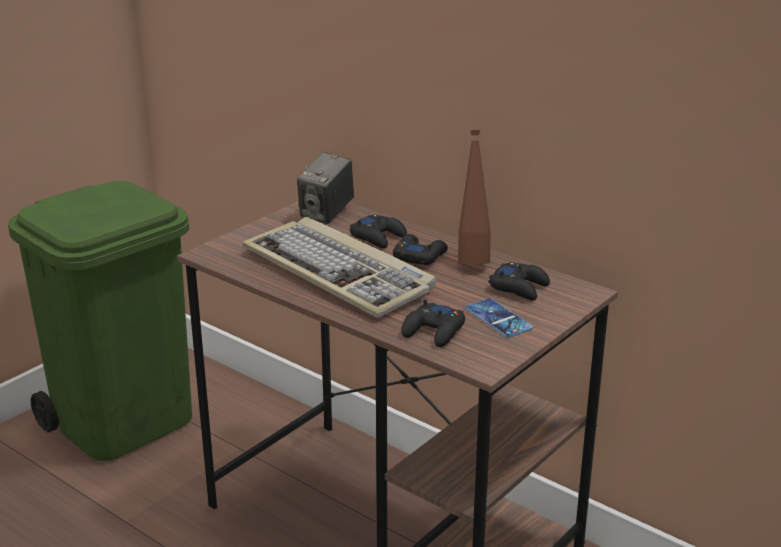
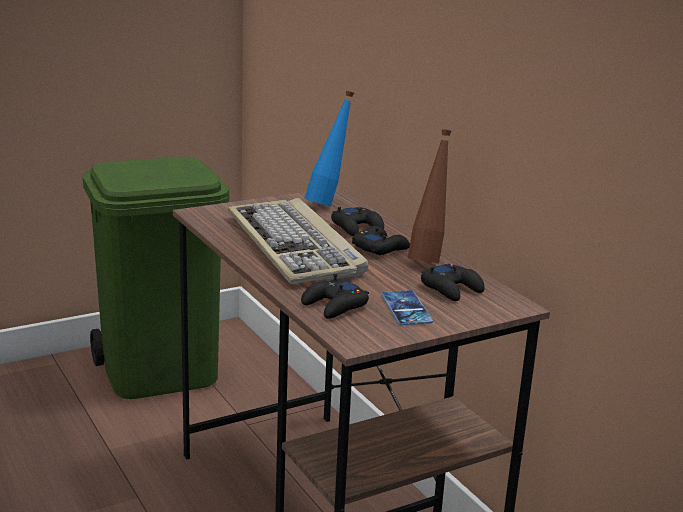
camera: 20 degrees right, 5 degrees down
(326, 214) = (328, 203): camera -> blue bottle

